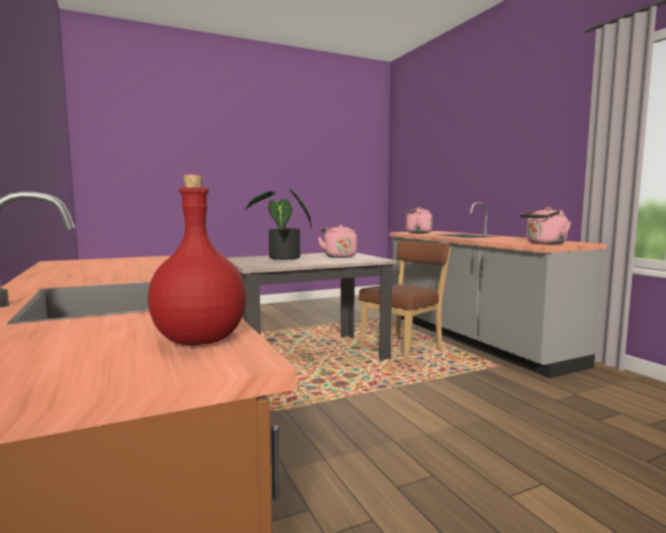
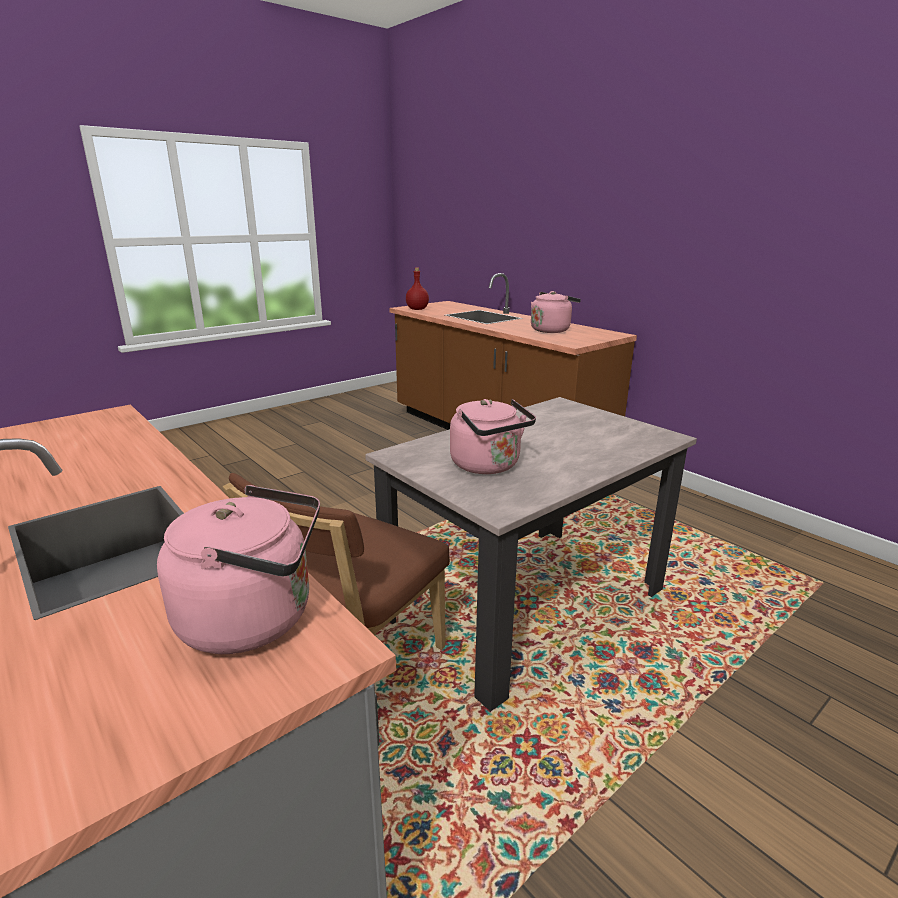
camera: 165 degrees right, 15 degrees up
(282, 258) = (580, 442): potted plant -> none
(544, 243) = (82, 426): pink kettle -> pink kettle (551, 330)

